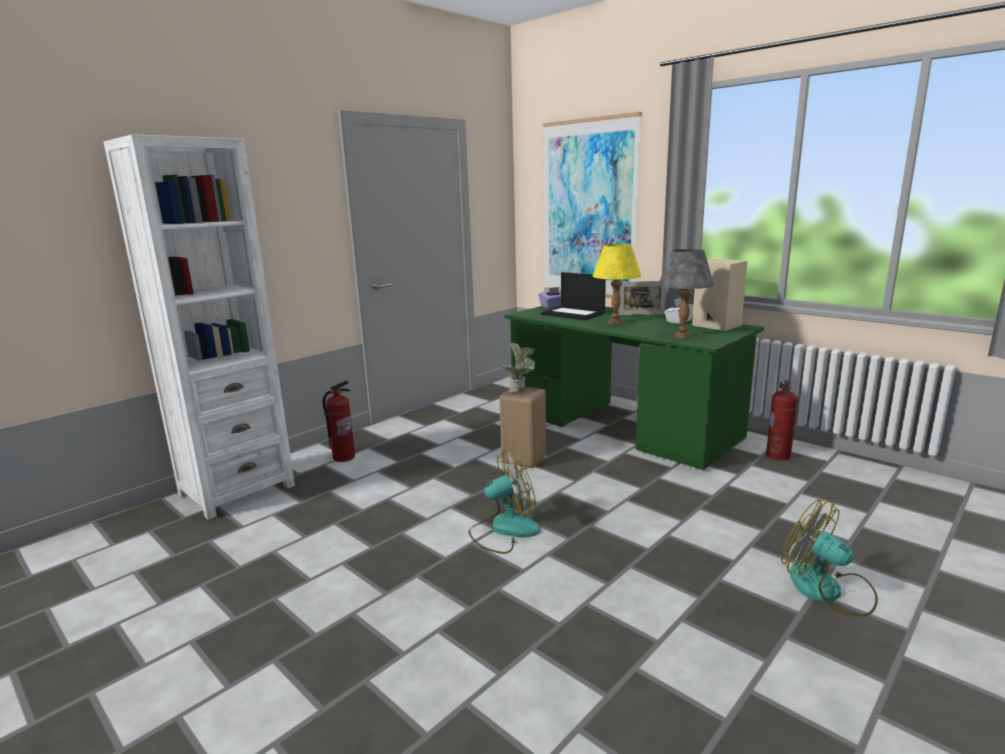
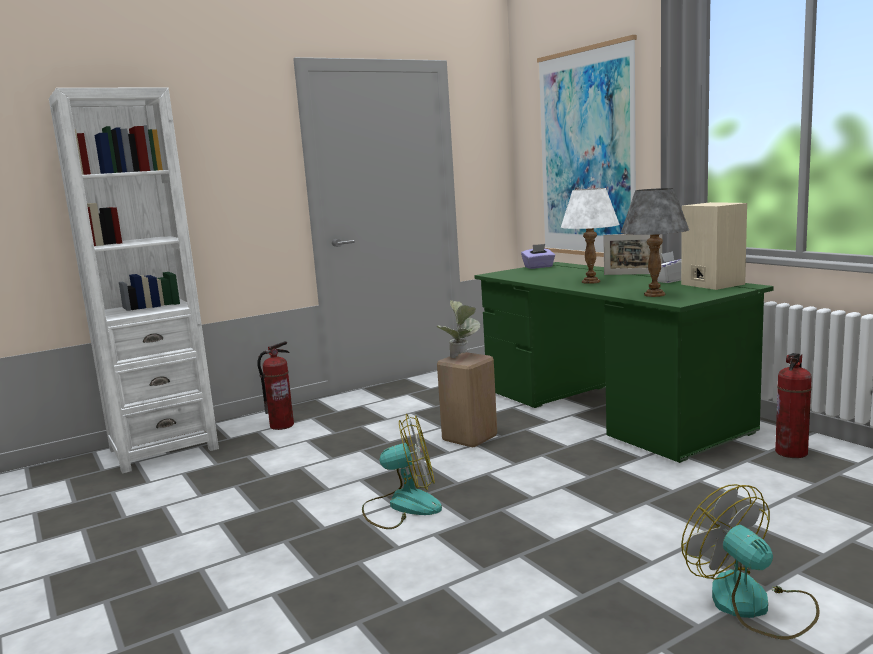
camera: 15 degrees right, 5 degrees down
(573, 314) = (553, 274): laptop -> none
(615, 322) = (591, 282): yellow table lamp -> white table lamp

